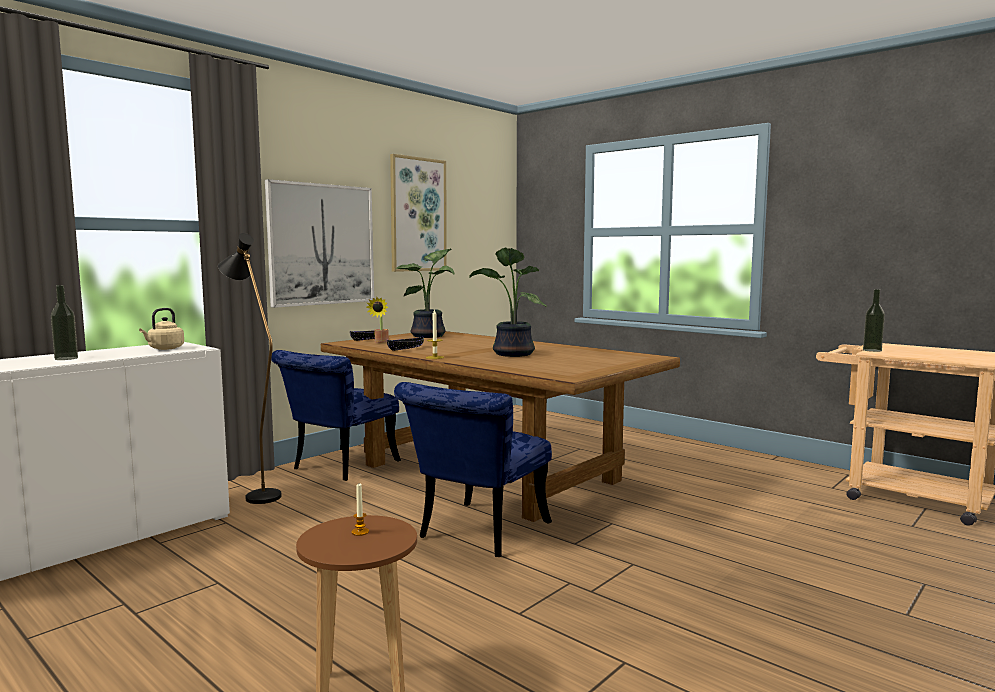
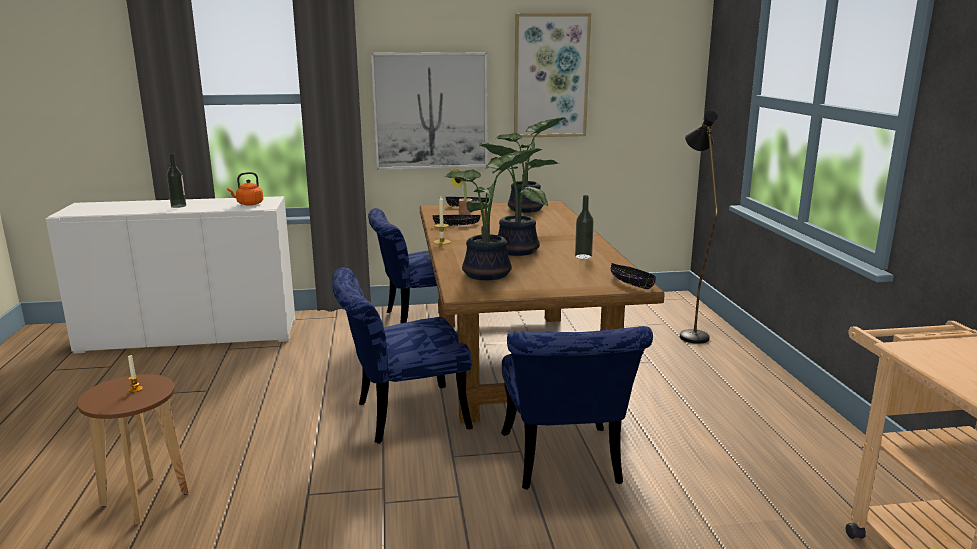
camera: 40 degrees right, 10 degrees up
(164, 348) = (248, 204): beige kettle -> orange kettle
(257, 494) = (331, 328): black floor lamp -> black floor lamp (689, 333)
(546, 366) = (489, 274): none -> potted plant
(647, 356) = (631, 283): none -> black bowl
(655, 520) = (563, 465): none -> blue chair
(872, 350) = (905, 345): bottle -> bottle (583, 256)

